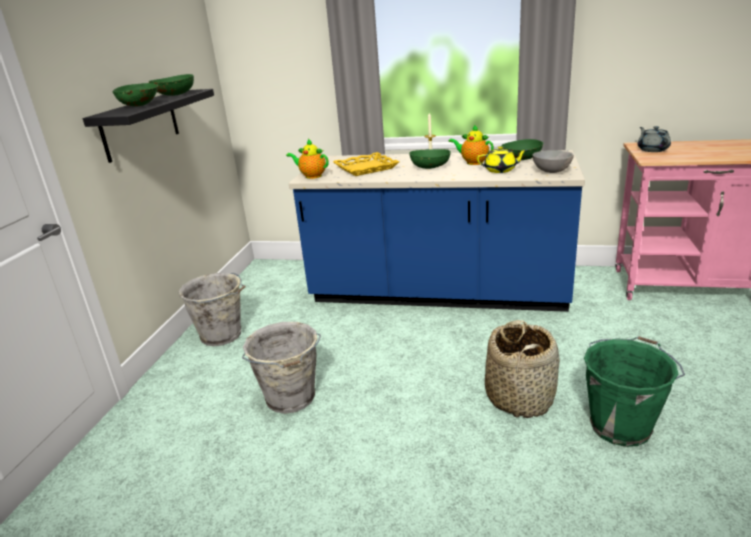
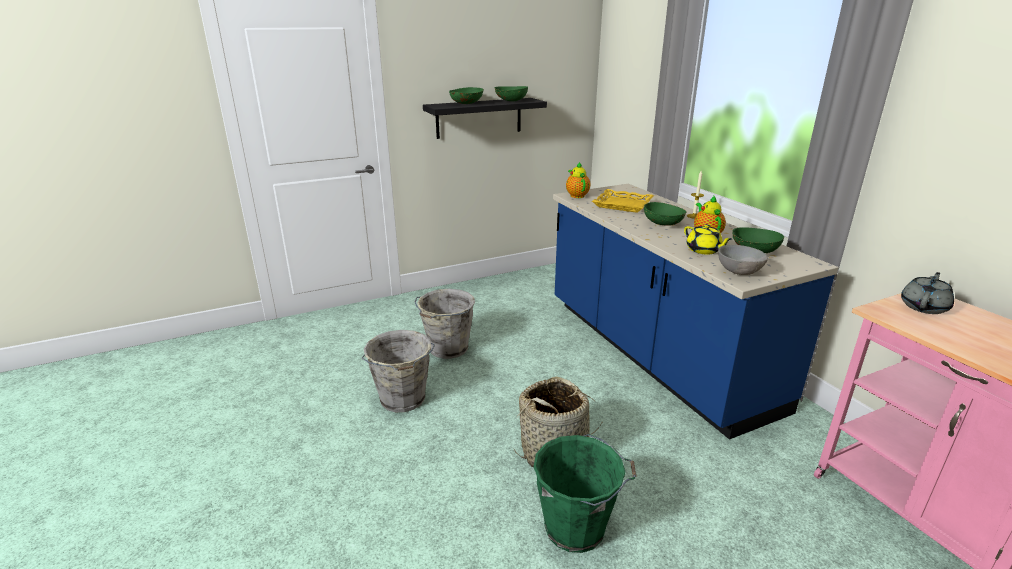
camera: 50 degrees right, 0 degrees up
(223, 335) = (483, 293): grey bucket -> grey bucket (403, 400)

